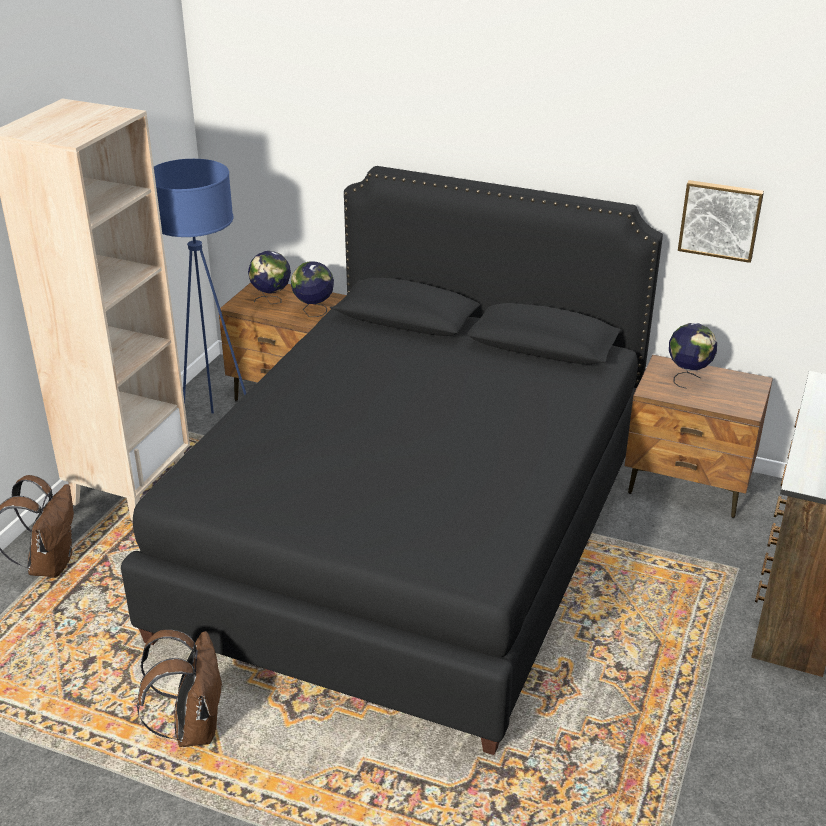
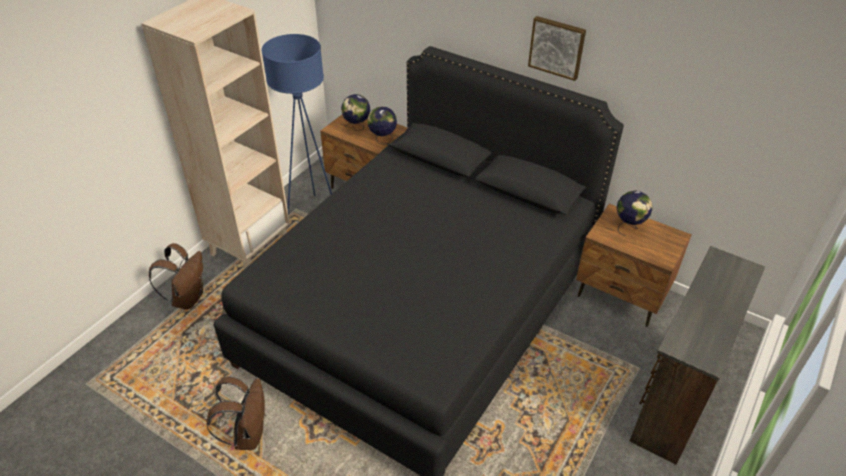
camera: 10 degrees right, 10 degrees up
(720, 219) = (667, 121): picture -> picture (557, 47)

